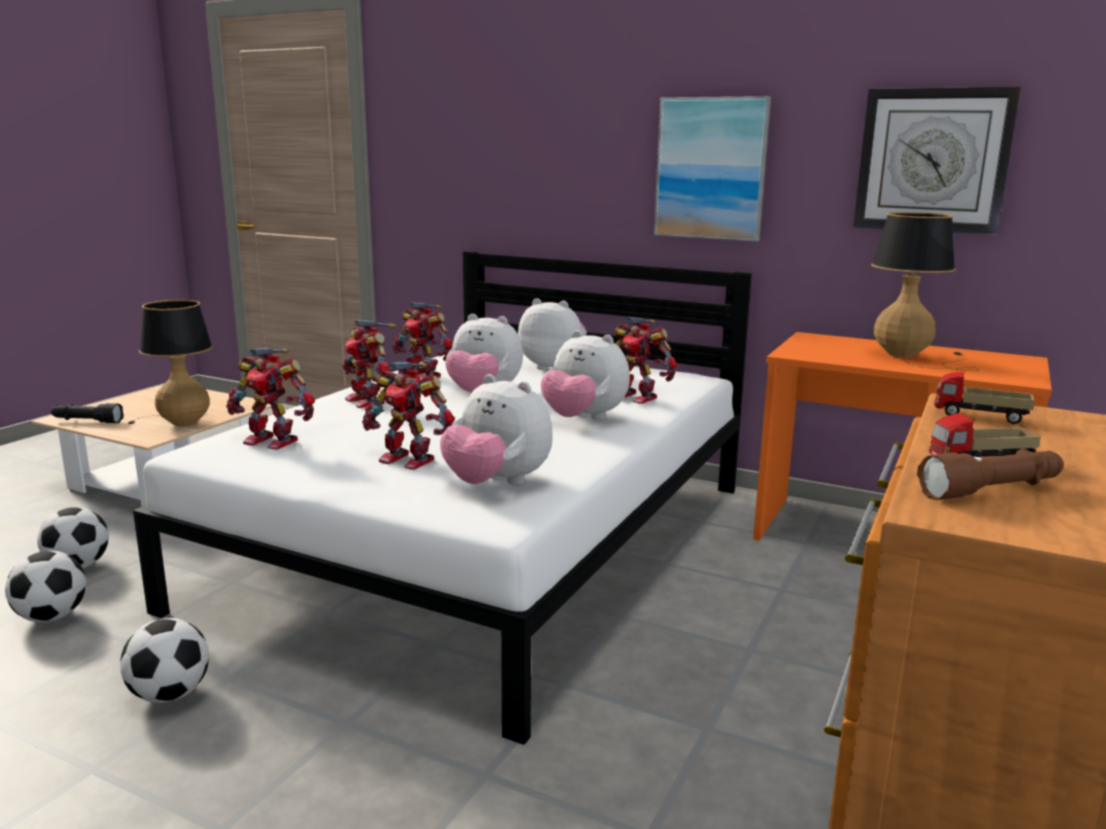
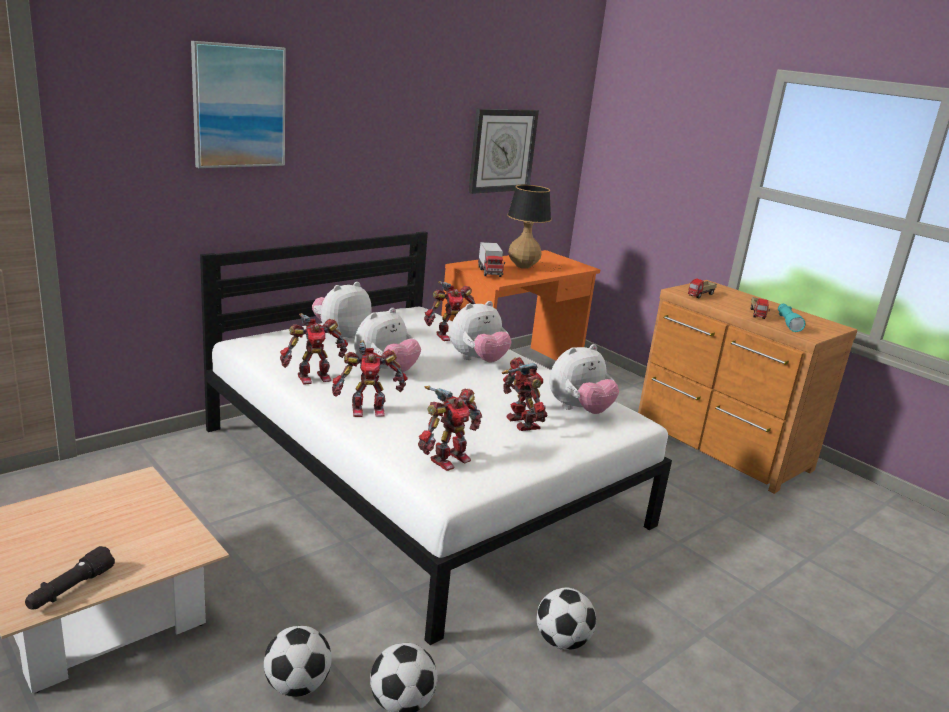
camera: 70 degrees left, 5 degrees up
(182, 422) = (157, 526): table lamp -> none
(409, 459) = (520, 423): toy robot -> toy robot turned 75 degrees counterclockwise
(711, 169) = (392, 162): picture -> picture (238, 106)
(820, 347) = (490, 272): none -> toy truck
(992, 490) = (787, 323): brown flashlight -> turquoise flashlight

